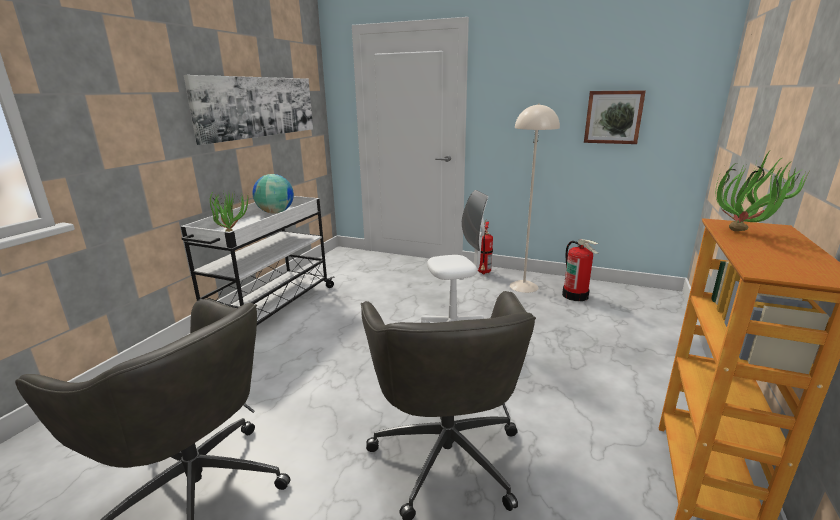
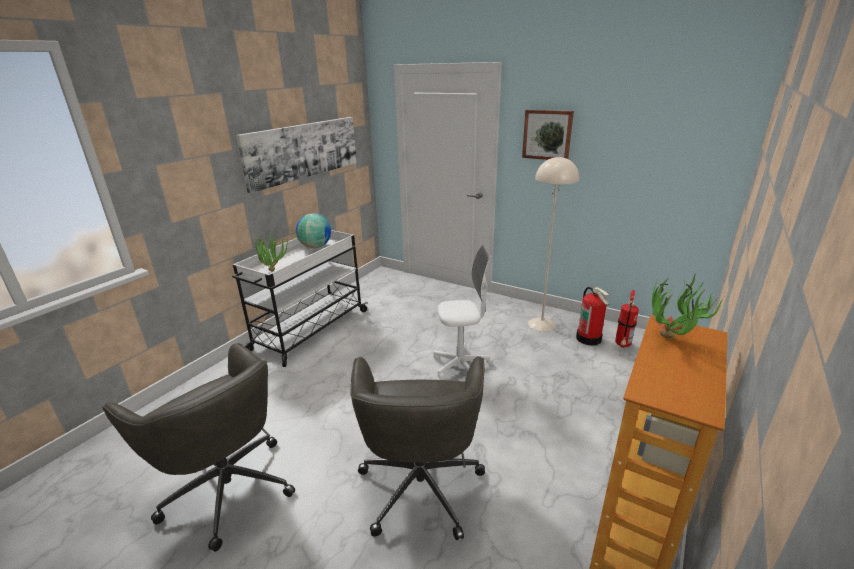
camera: 10 degrees right, 5 degrees up
(483, 273) = (508, 306): fire extinguisher -> fire extinguisher (622, 346)
(613, 117) = (639, 168): picture -> picture (547, 135)

